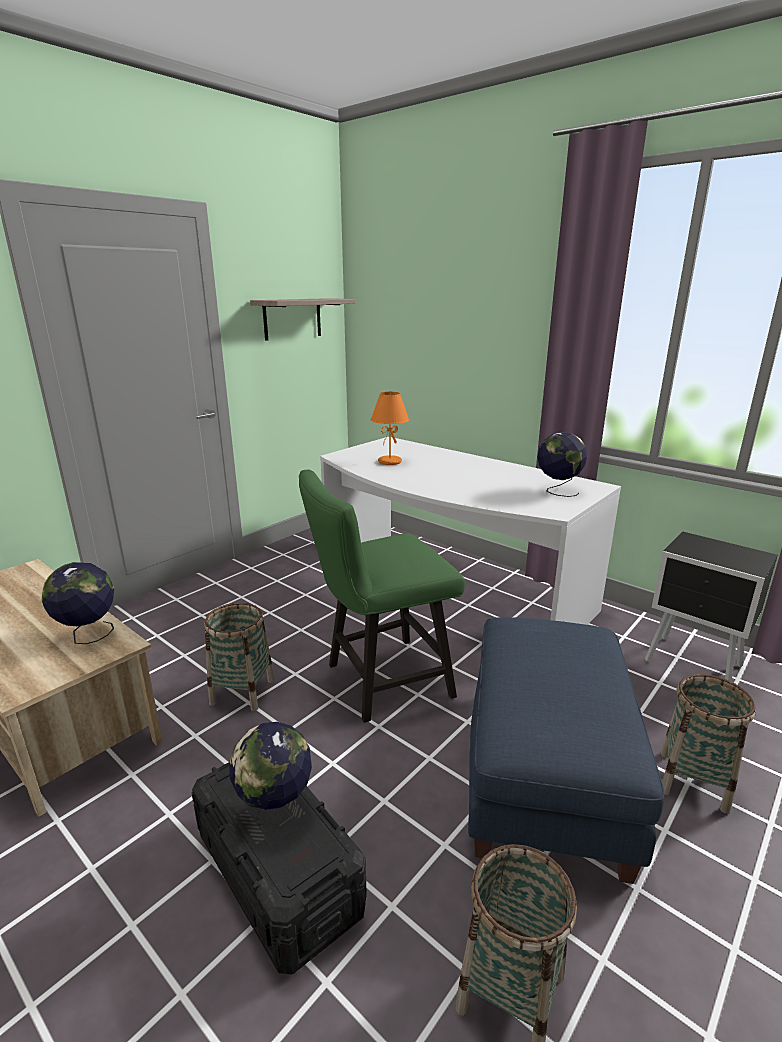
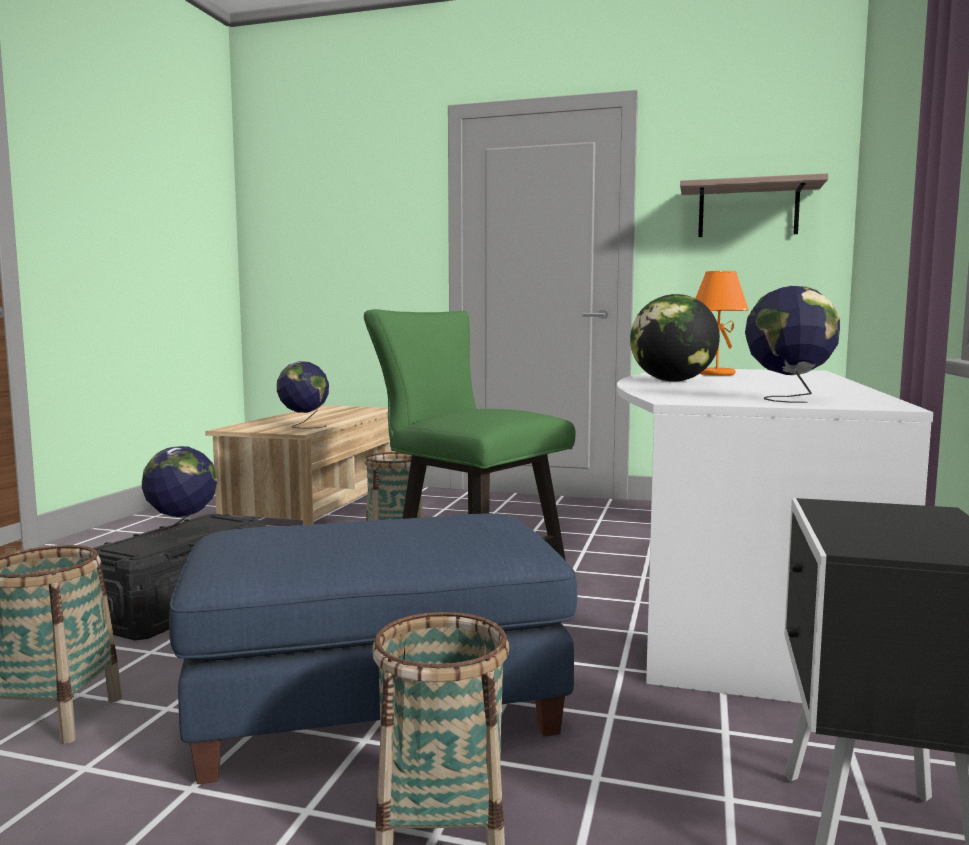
camera: 65 degrees right, 15 degrees down
(432, 483) = (672, 381): none -> globe

